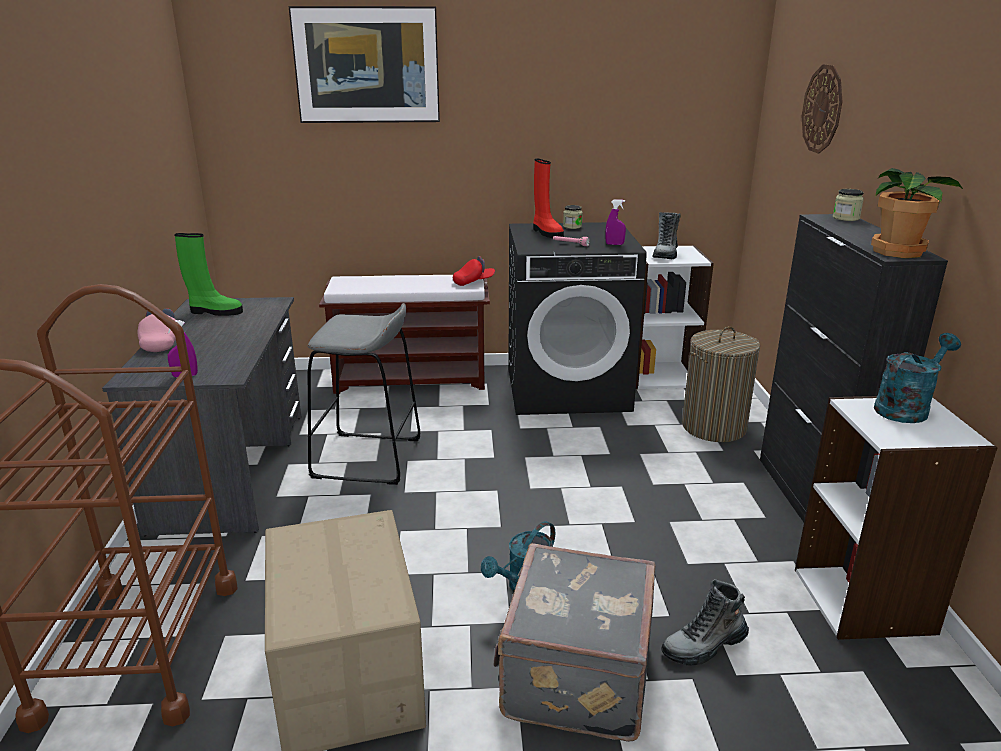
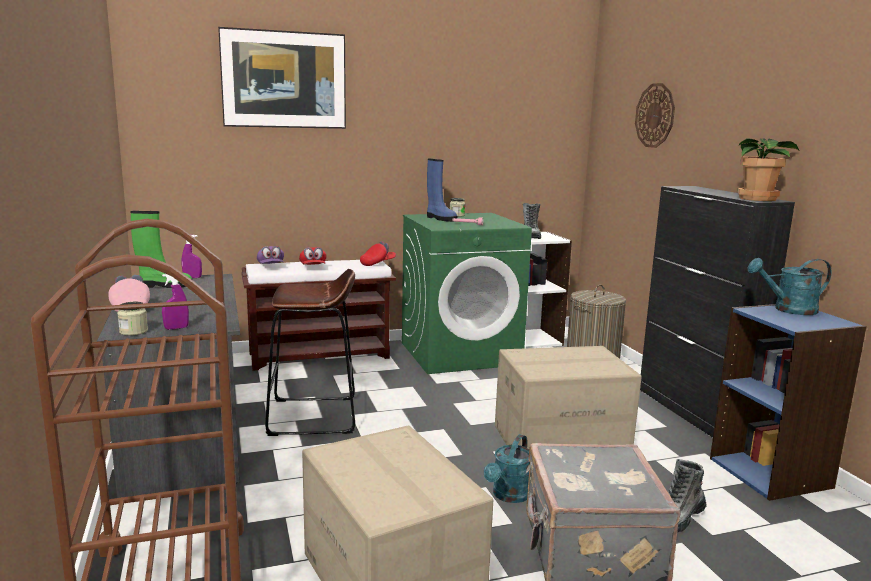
camera: 15 degrees left, 10 degrees down
(354, 282) = (271, 266): none -> purple cap
(367, 458) = (313, 416): grey stool -> brown stool
(398, 285) = (313, 267): none -> red cap
(546, 233) = (440, 219): red boot -> blue boot
(568, 389) = (460, 353): black washing machine -> green washing machine
(614, 244) = (502, 224): purple spray bottle -> purple spray bottle (192, 277)
(621, 522) = (560, 441): none -> cardboard box
(846, 218) = (695, 187): jar -> jar (133, 331)
(864, 601) = (771, 473): white bookcase -> blue bookcase
(906, 408) = (788, 310): turquoise watering can -> turquoise watering can turned 135 degrees counterclockwise

